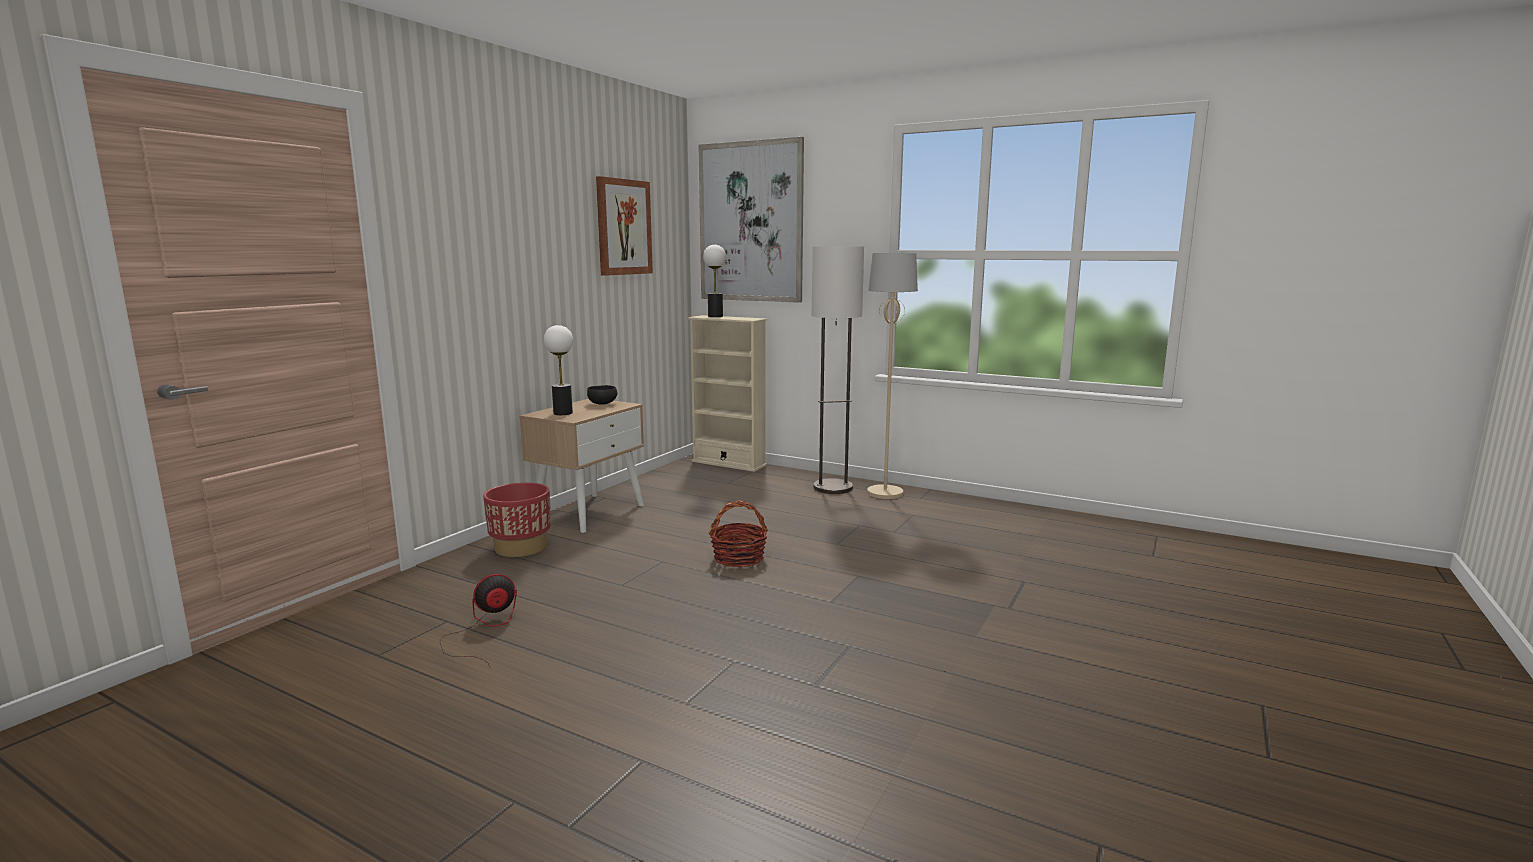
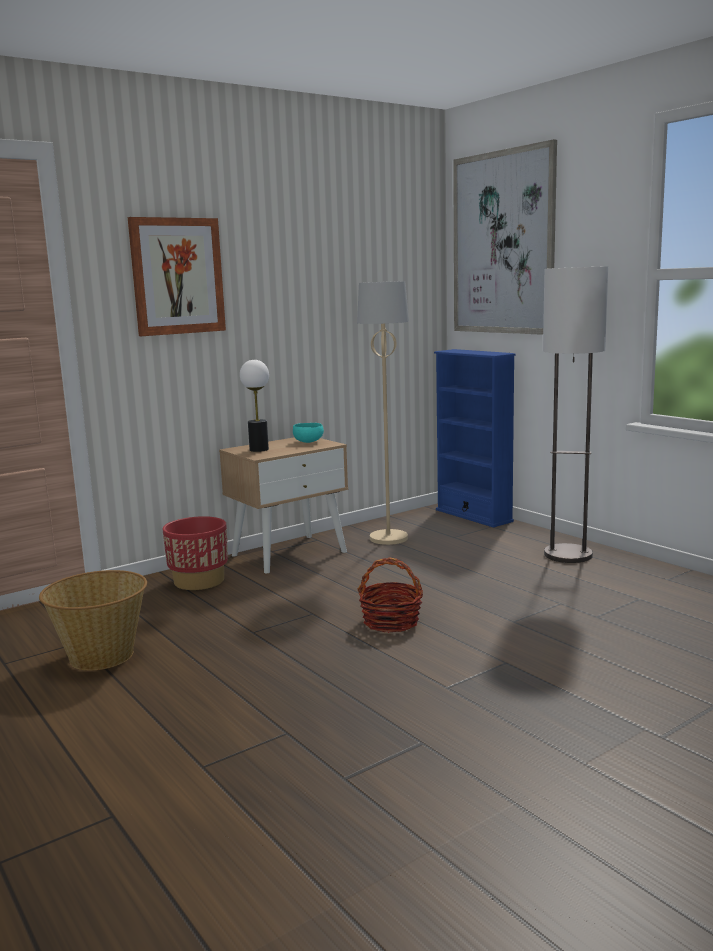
camera: 25 degrees right, 0 degrees up
(484, 629) = (101, 655): fan -> basket
(603, 404) = (309, 442): black bowl -> turquoise bowl
(623, 227) = (354, 256): picture -> picture (177, 276)
(715, 316) = (462, 350): table lamp -> none
(729, 463) = (473, 515): beige bookcase -> blue bookcase
(885, 493) = (627, 568): beige floor lamp -> beige floor lamp (389, 538)

